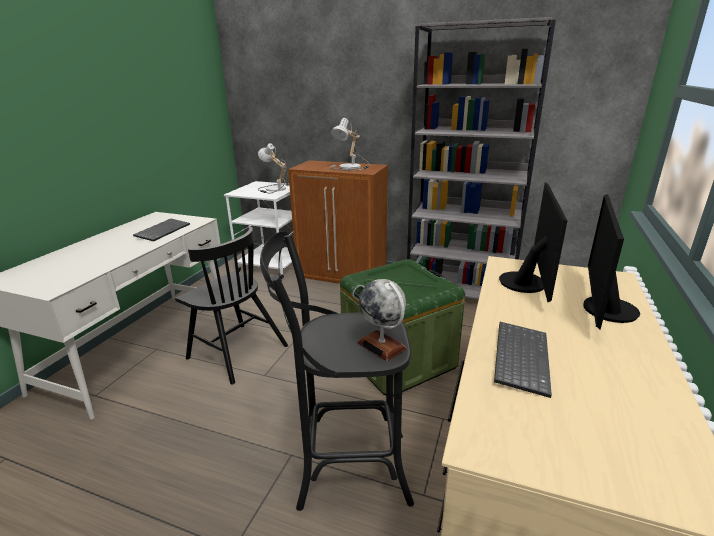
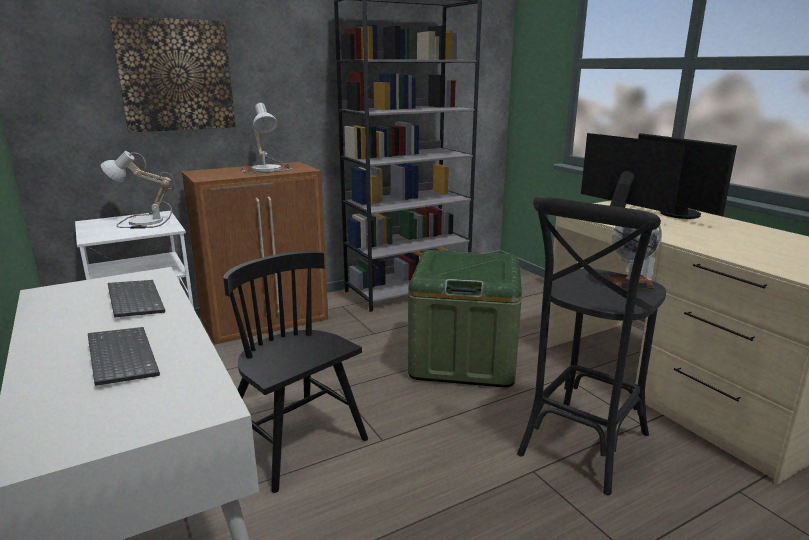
camera: 50 degrees left, 5 degrees down
(234, 350) = (298, 443): black chair -> black chair turned 120 degrees counterclockwise
(312, 95) = (176, 75): none -> picture
(519, 357) = (721, 245): keyboard -> keyboard (119, 357)

